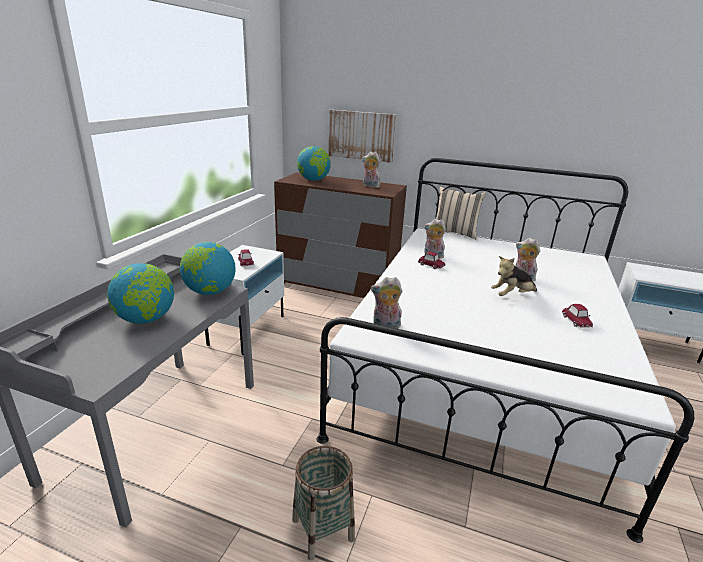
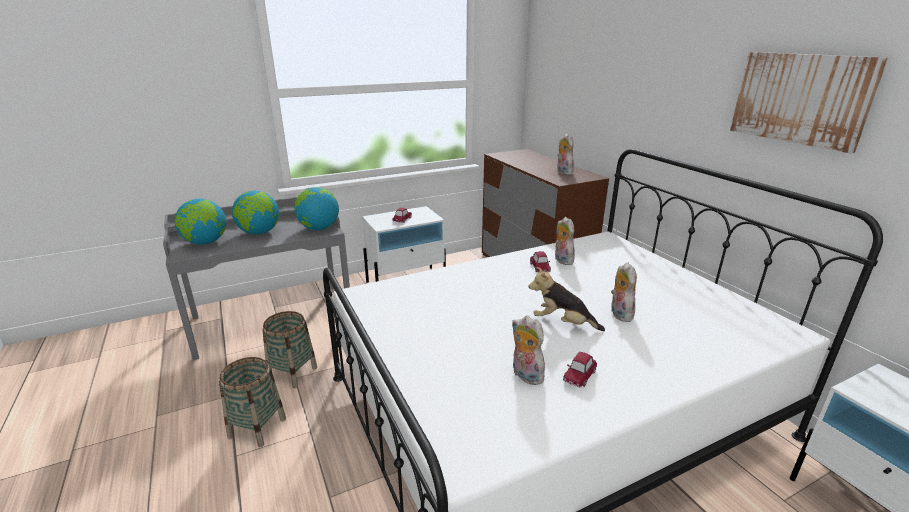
camera: 45 degrees right, 0 degrees up
(273, 462) = (292, 373): none -> basket
(313, 180) = (521, 158): globe -> globe (205, 242)
(361, 135) = (577, 115): picture -> picture (800, 98)
(385, 326) = (390, 296): plush toy -> plush toy (525, 375)
(454, 233) = (643, 247): beige pillow -> none

